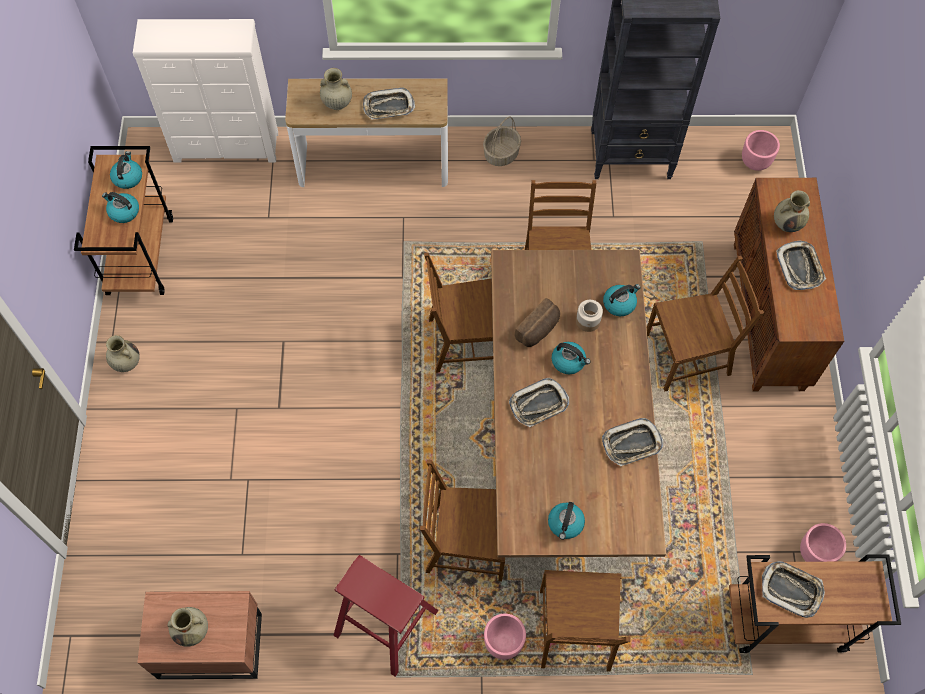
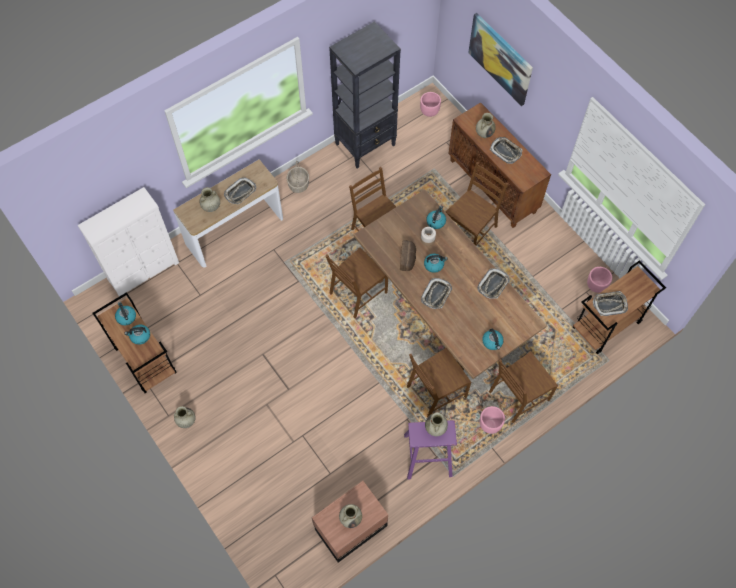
camera: 35 degrees left, 0 degrees up
(386, 623) = (427, 455): red stool -> purple stool
(388, 589) = (435, 428): none -> beige vase
(576, 631) = (518, 396): brown chair -> brown chair turned 90 degrees clockwise
(873, 120) = (500, 59): none -> picture

